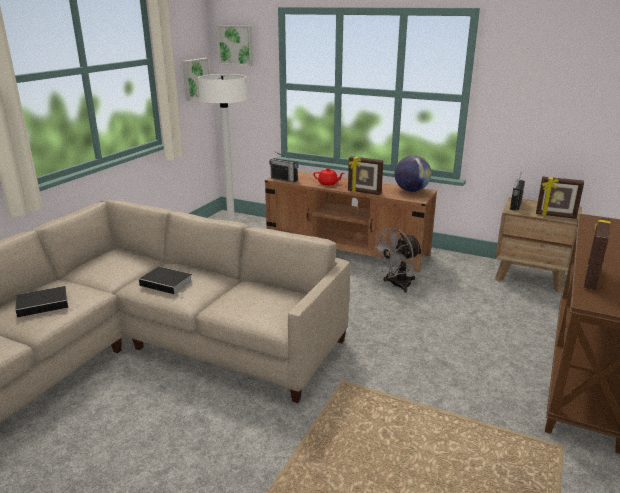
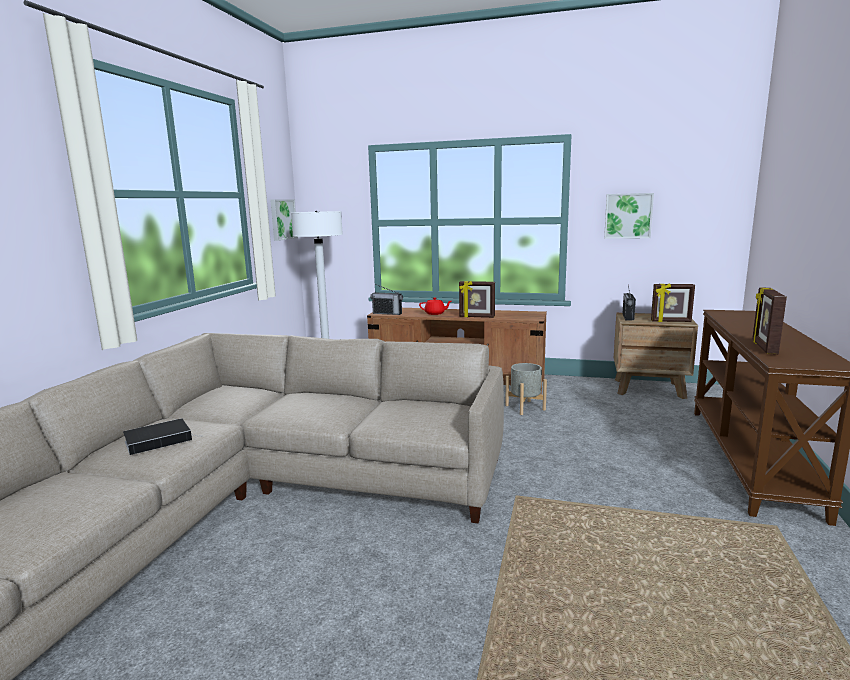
camera: 10 degrees left, 10 degrees down
(168, 283) = (302, 408): book -> none
(236, 45) = (323, 185): picture -> picture (628, 216)
(396, 285) = (525, 407): grey fan -> grey planter
(411, 190) = (522, 313): globe -> none

